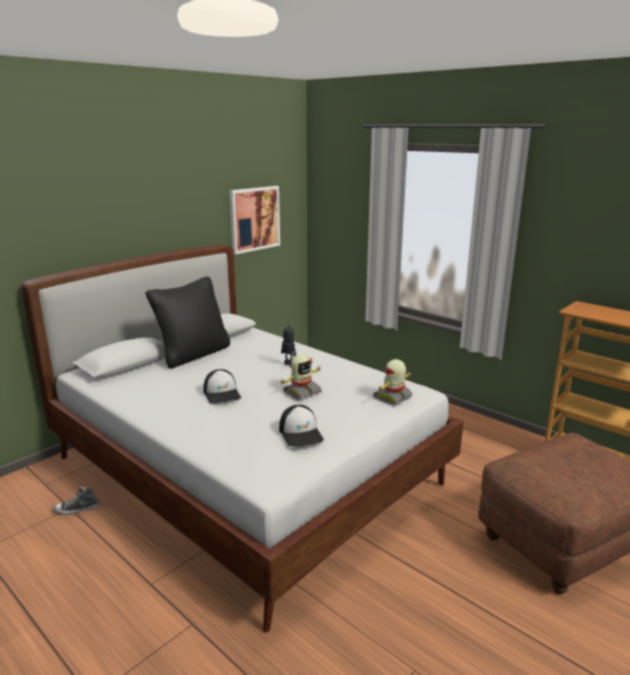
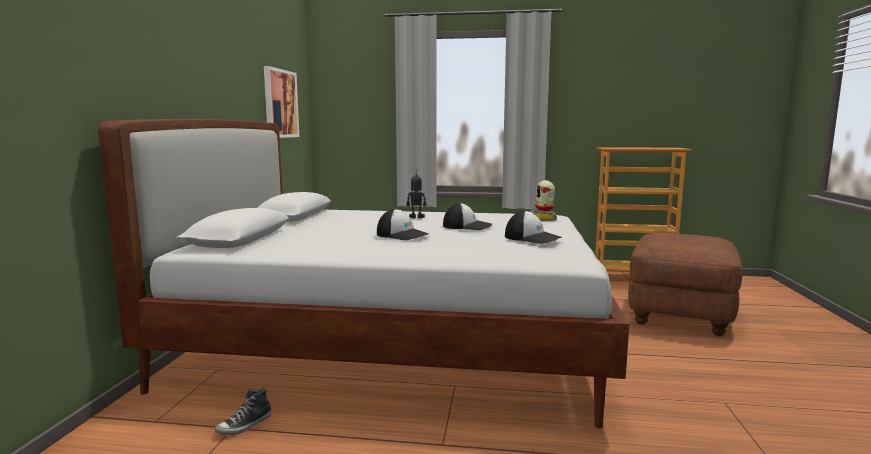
camera: 35 degrees left, 10 degrees down
(193, 354) = (302, 225): black pillow -> none
(301, 392) = (467, 226): toy robot -> cap

